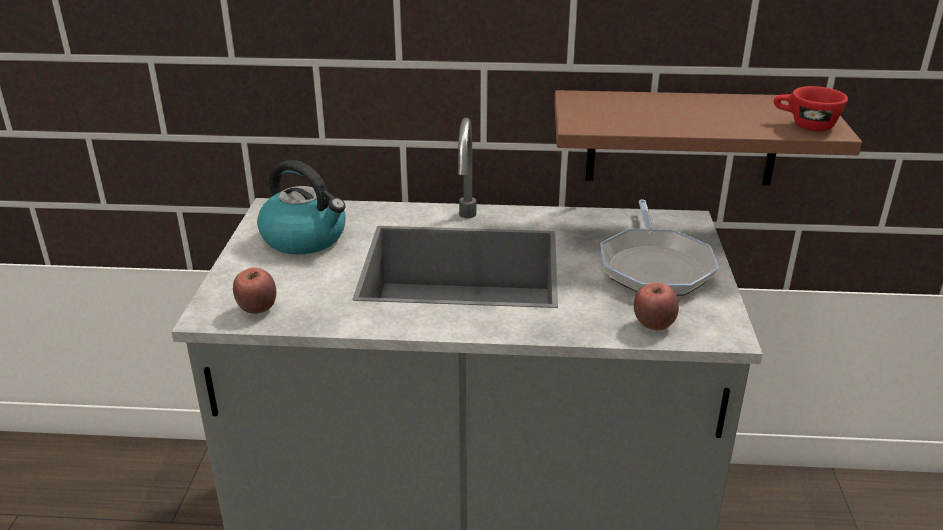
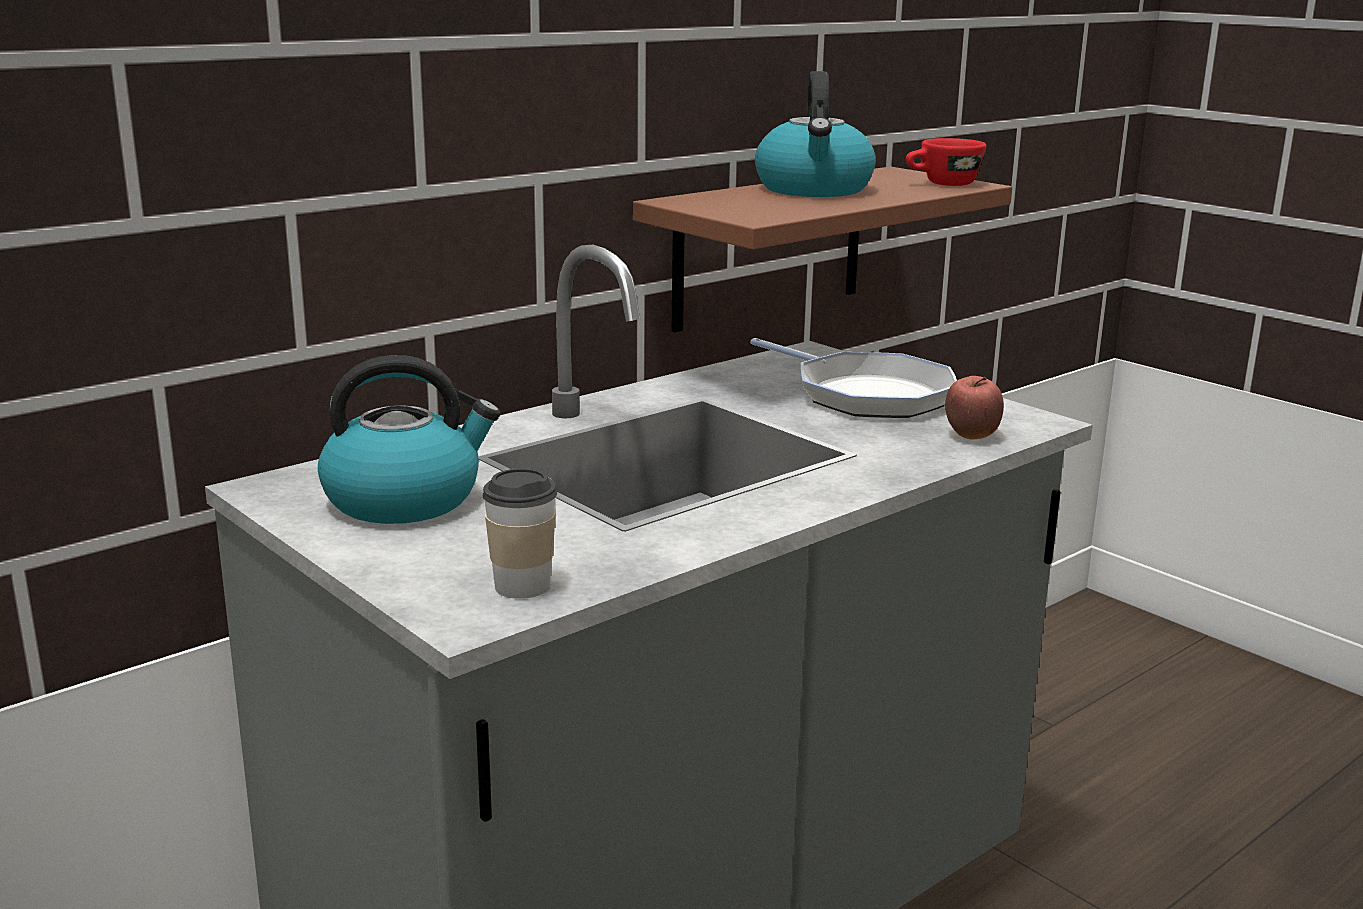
camera: 45 degrees left, 10 degrees down
(257, 309) = (522, 586): apple -> cup
(693, 107) = (814, 189): none -> kettle

